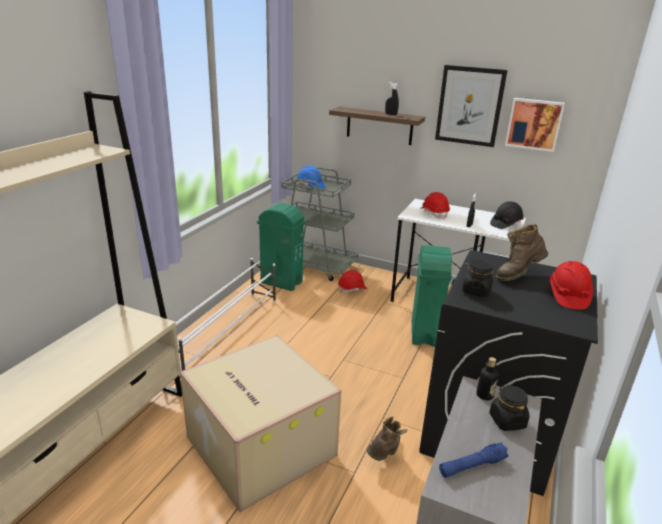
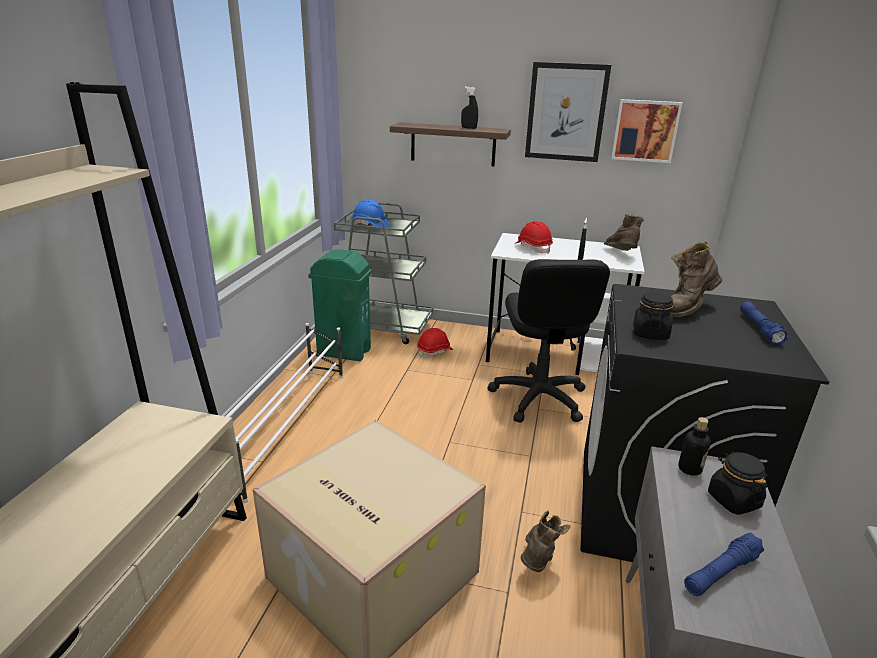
camera: 10 degrees left, 0 degrees up
(424, 334) = (538, 398): green trash can -> black office chair
(506, 224) = (620, 254): black hard hat -> brown boot
(567, 296) = (759, 329): red hard hat -> blue flashlight

